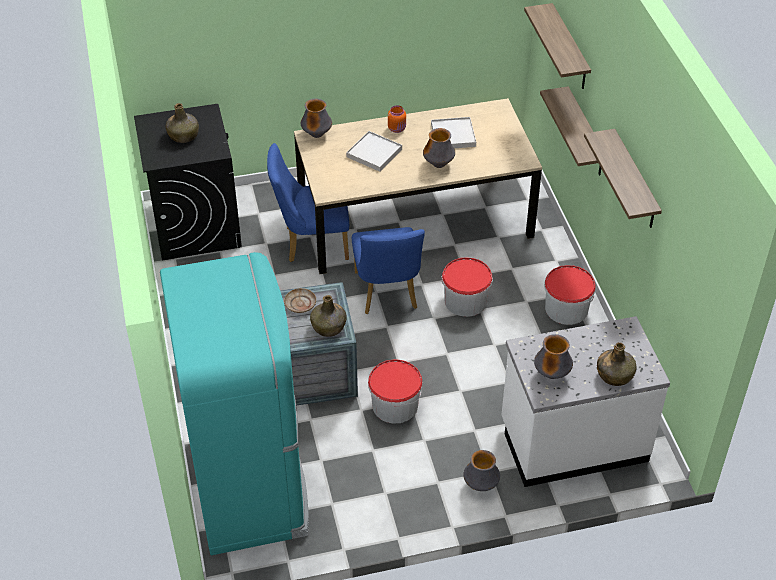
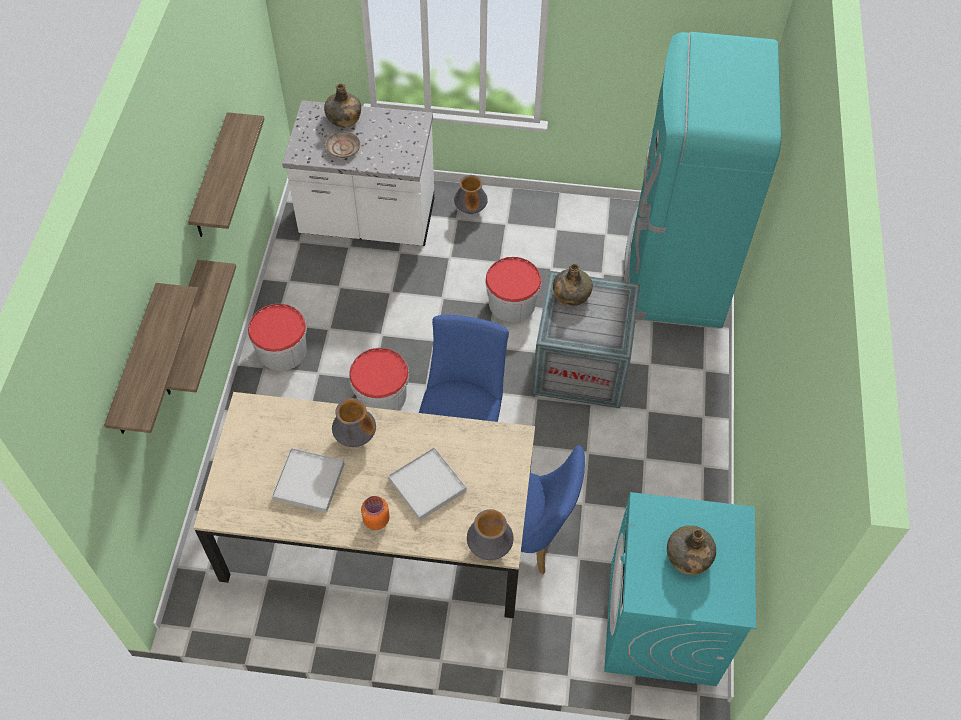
camera: 160 degrees left, 10 degrees up
(196, 225) = (662, 623): black washing machine -> turquoise washing machine
(300, 304) = (592, 330): beige plate -> beige plate (343, 148)
(552, 374) = (398, 135): vase -> none

